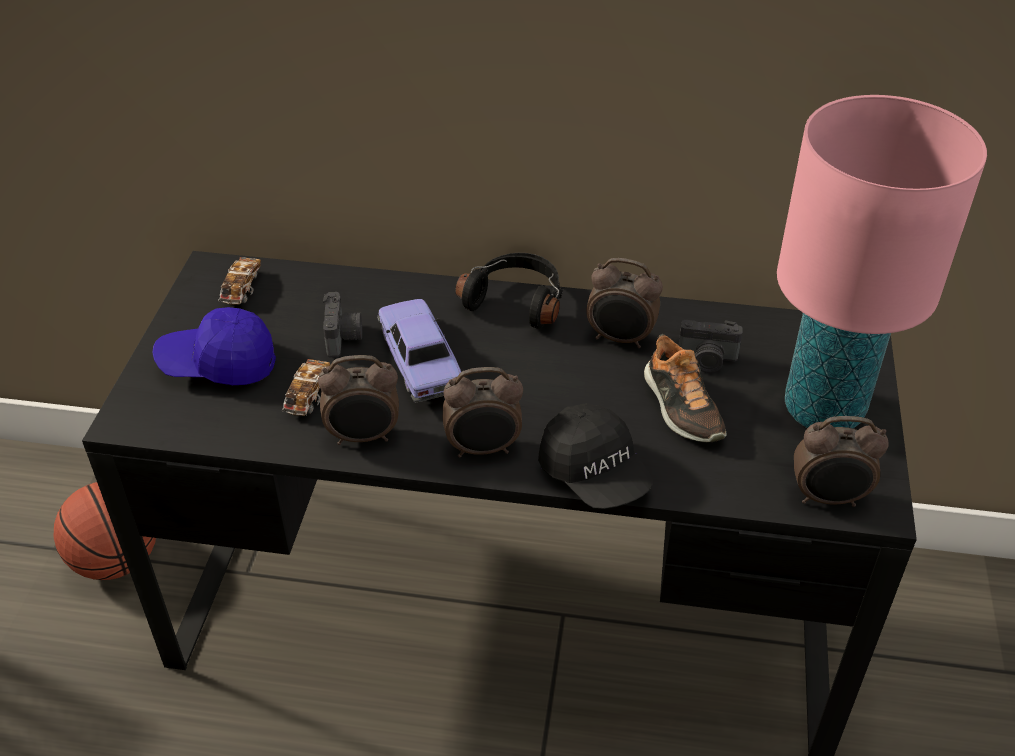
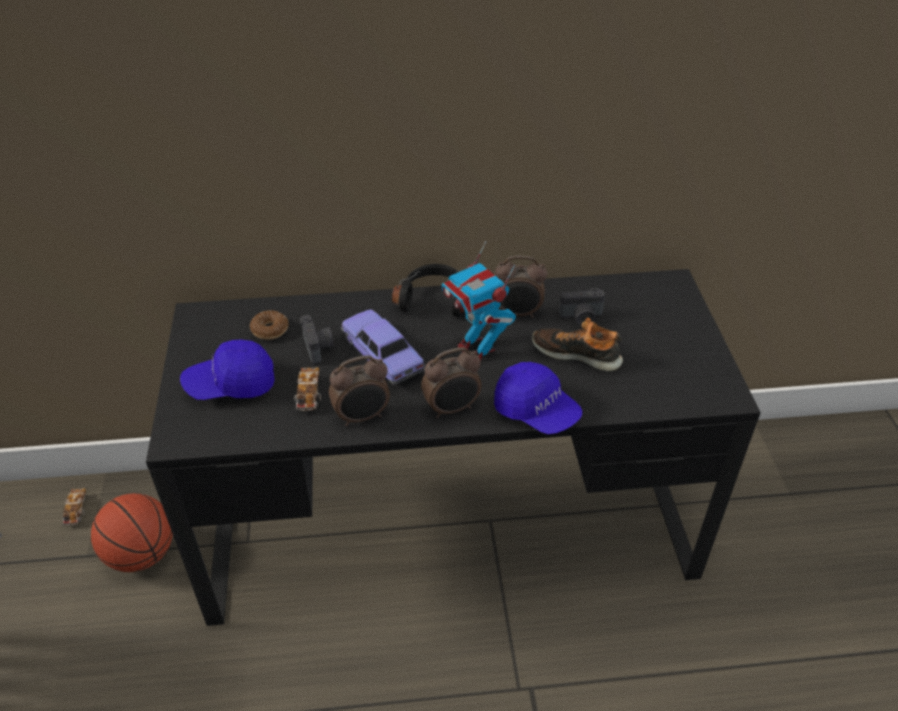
camera: 15 degrees left, 0 degrees up
(242, 289) = (226, 325): toy car -> toy car (76, 511)
(292, 304) = (270, 330): none -> donut
(547, 377) = (477, 349): none -> toy robot
(594, 474) = (536, 411): black cap -> blue cap
(681, 407) = (576, 353): shoe -> shoe turned 150 degrees clockwise
(823, 409) = (670, 337): pink table lamp -> none
(828, 498) = (696, 396): alarm clock -> none

